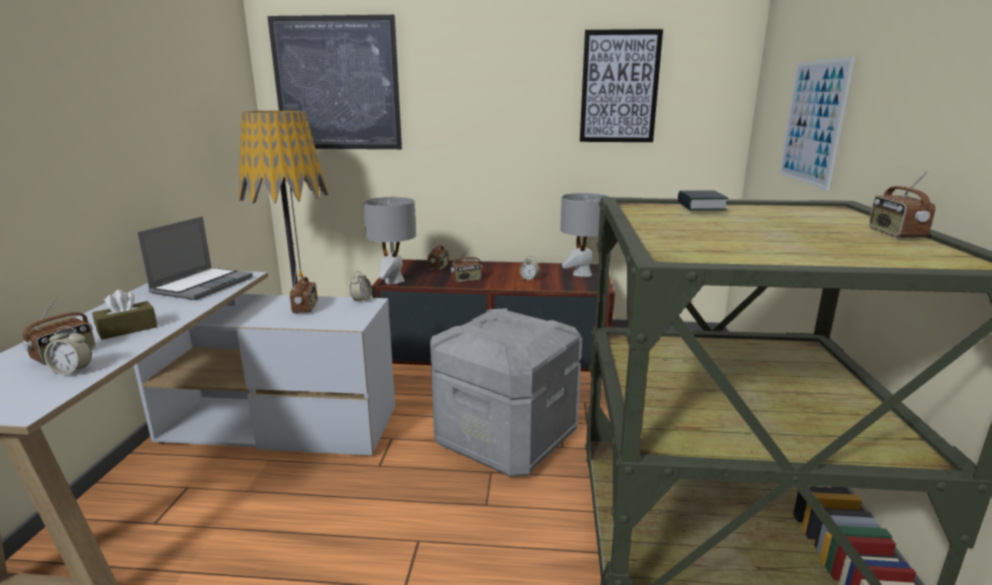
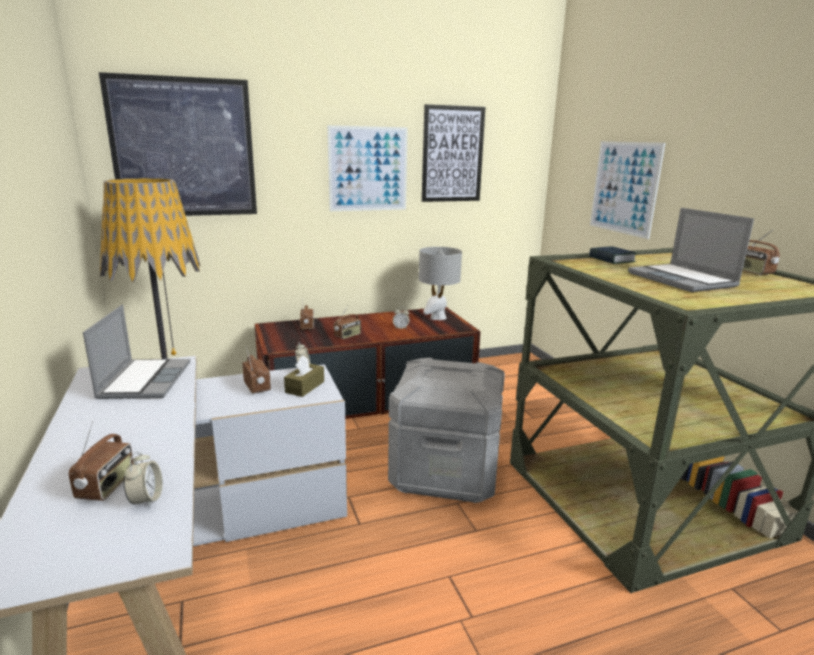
camera: 25 degrees left, 0 degrees up
(73, 371) = (146, 499): alarm clock -> alarm clock turned 75 degrees counterclockwise
(127, 329) = (135, 443): brown tissue box -> brown tissue box (305, 387)
(394, 281) = (280, 346): grey table lamp -> none
(517, 104) = (368, 169): none -> picture
(751, 234) = (683, 280): none -> laptop

